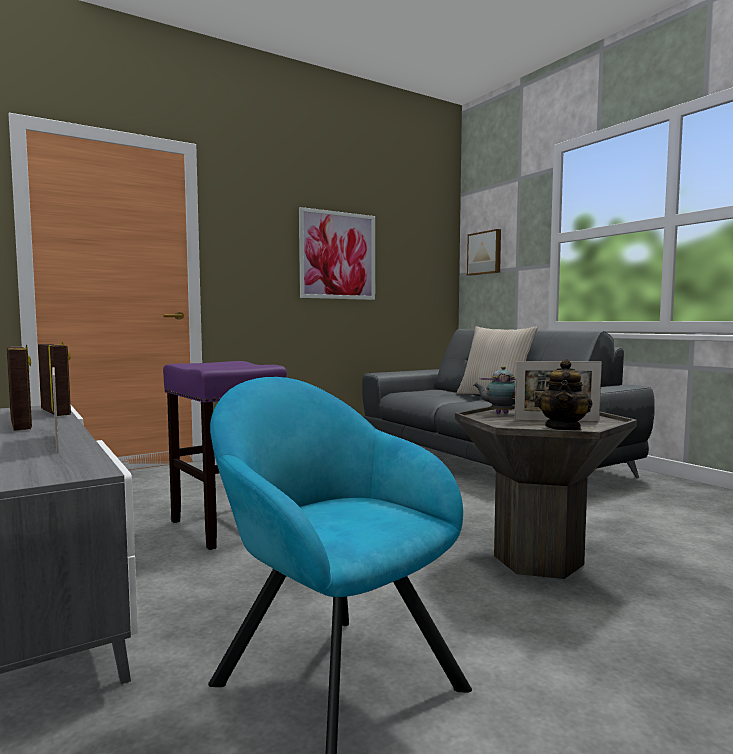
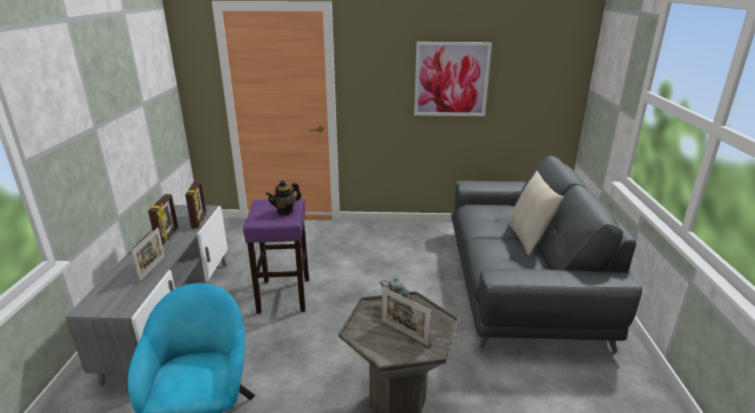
camera: 35 degrees right, 20 degrees up
(485, 253) = (604, 80): picture -> none
(563, 428) = (382, 348): teapot -> teapot (285, 211)

